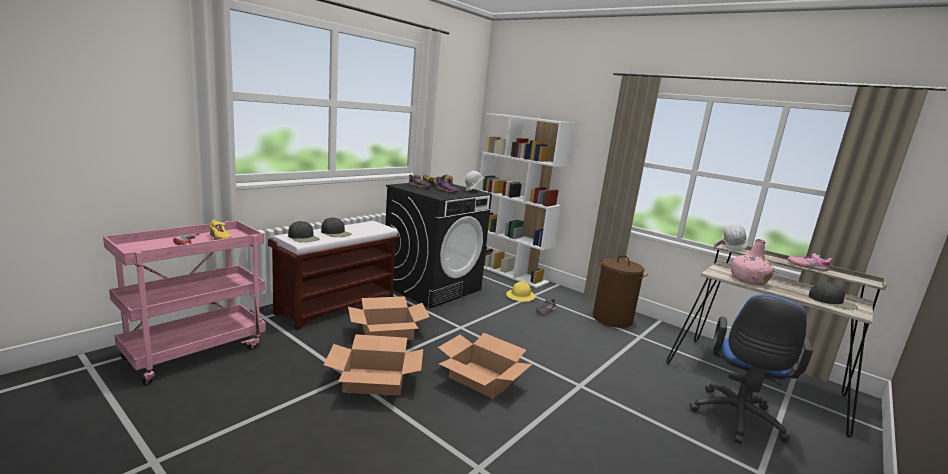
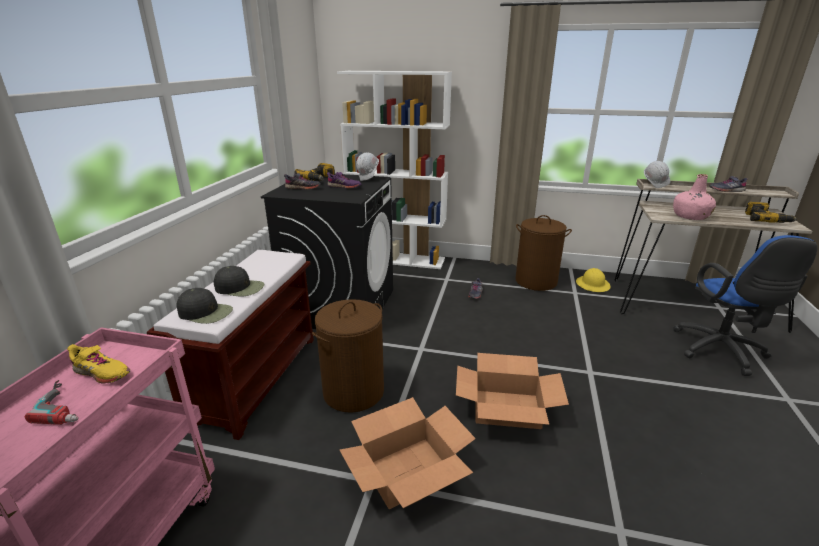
camera: 25 degrees left, 10 degrees up
(387, 332) = (354, 391): cardboard box -> brown laundry basket
(520, 296) = (437, 285): yellow hard hat -> yellow hard hat (593, 285)
(807, 266) = (726, 190): pink shoe -> grey shoe
(833, 302) = (765, 219): black cap -> power drill

